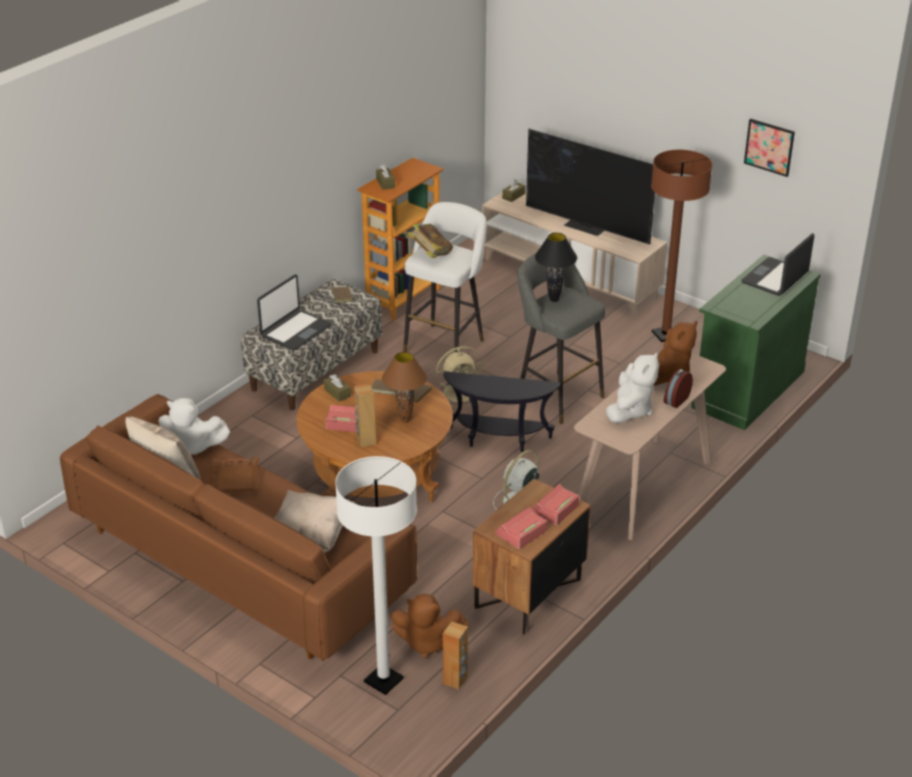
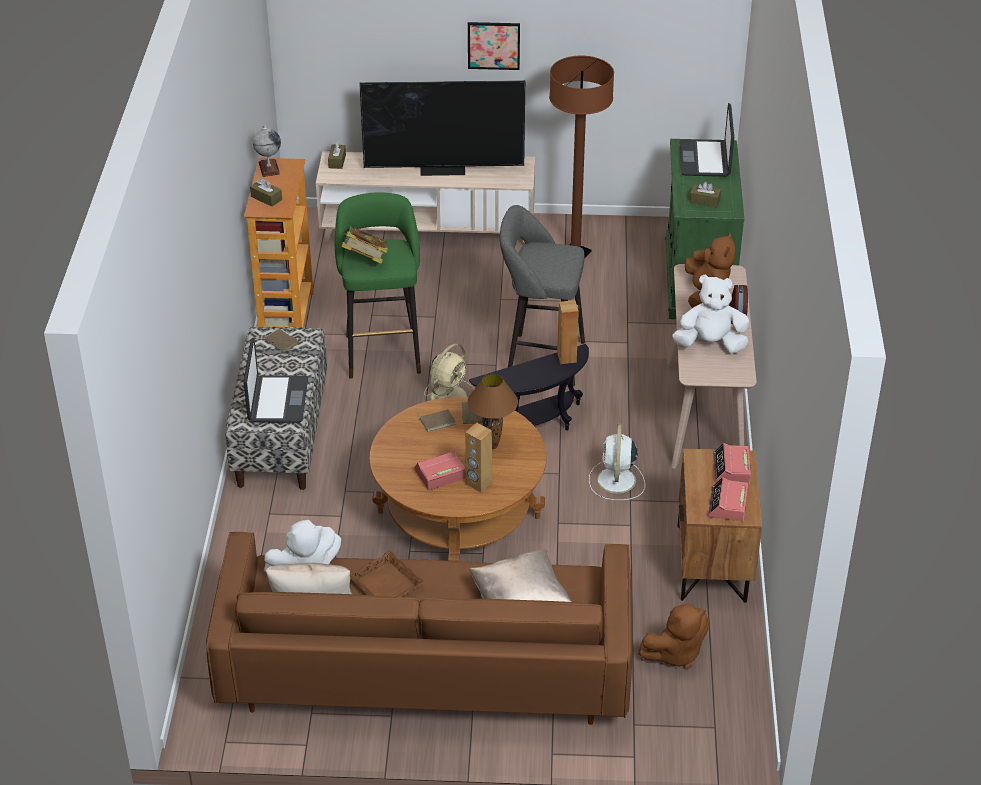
camera: 35 degrees left, 5 degrees up
(337, 393) = (397, 448): brown tissue box -> brown tissue box (704, 201)
(383, 680) = (675, 708): white floor lamp -> none
(410, 166) = (269, 168): none -> globe
(446, 344) = (382, 350): white stool -> green stool
(455, 680) = (734, 674): brown speaker -> brown speaker (567, 357)
(553, 299) = (535, 261): black table lamp -> none
(630, 410) = (710, 344): white plush toy -> white plush toy turned 75 degrees counterclockwise
(769, 147) = (646, 28): picture -> picture (493, 45)

